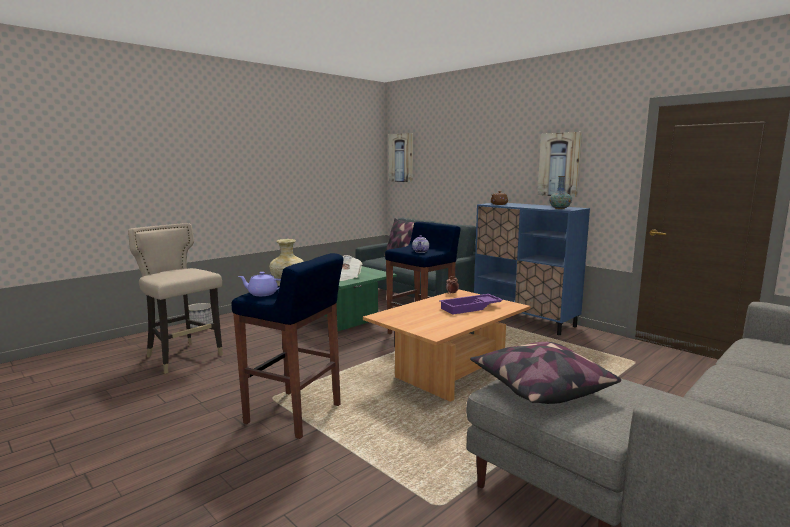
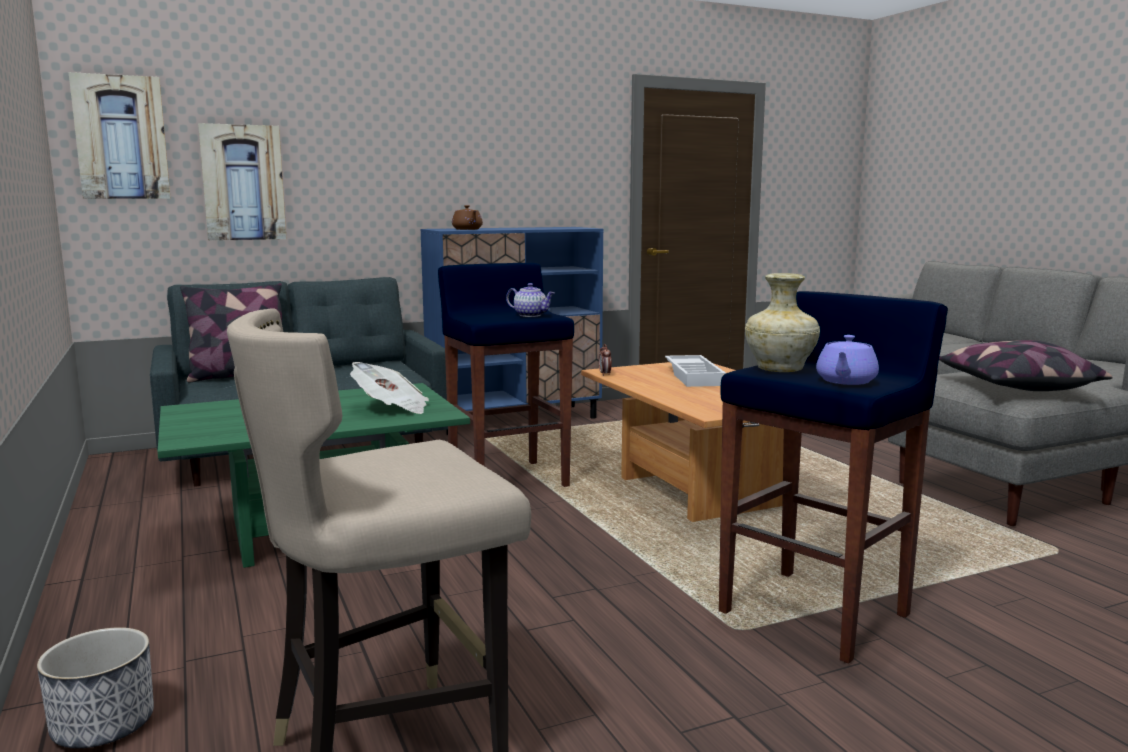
camera: 70 degrees left, 0 degrees up
(471, 308) = (695, 376): purple tray -> white tray
(559, 164) = (521, 161): picture -> picture (243, 183)
(559, 208) = (571, 228): vase -> none

